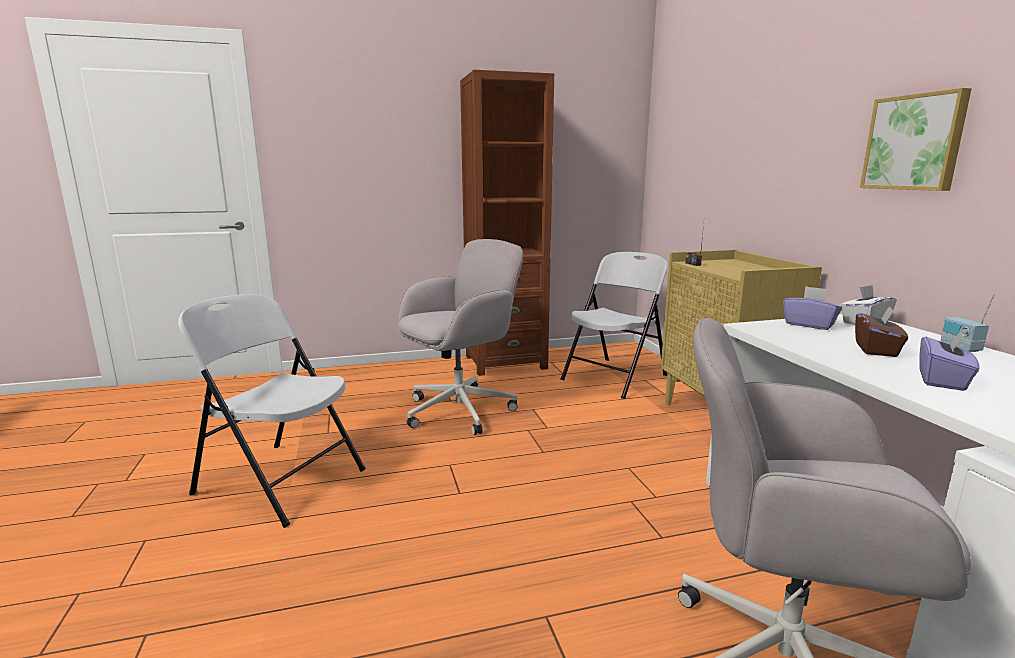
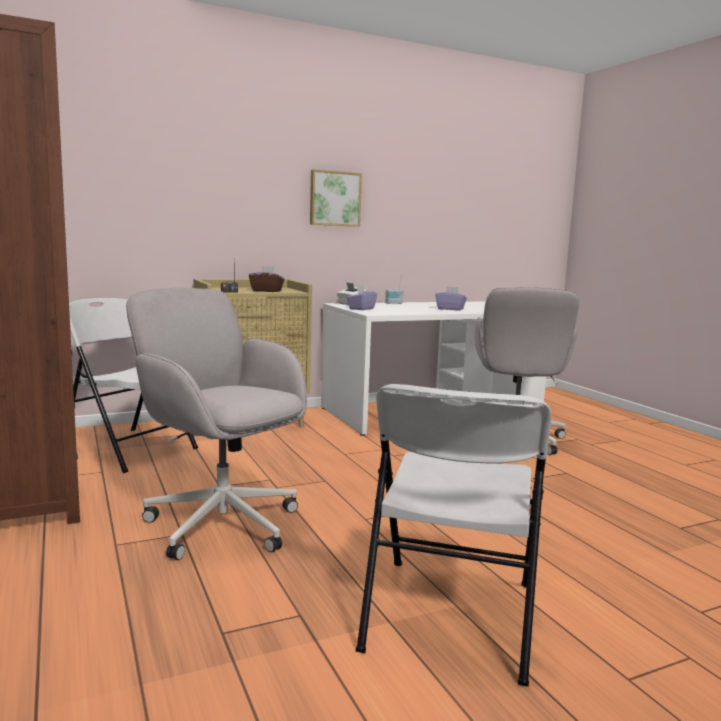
camera: 100 degrees left, 5 degrees down
(876, 349) = (408, 308): brown tissue box -> brown tissue box (266, 291)

